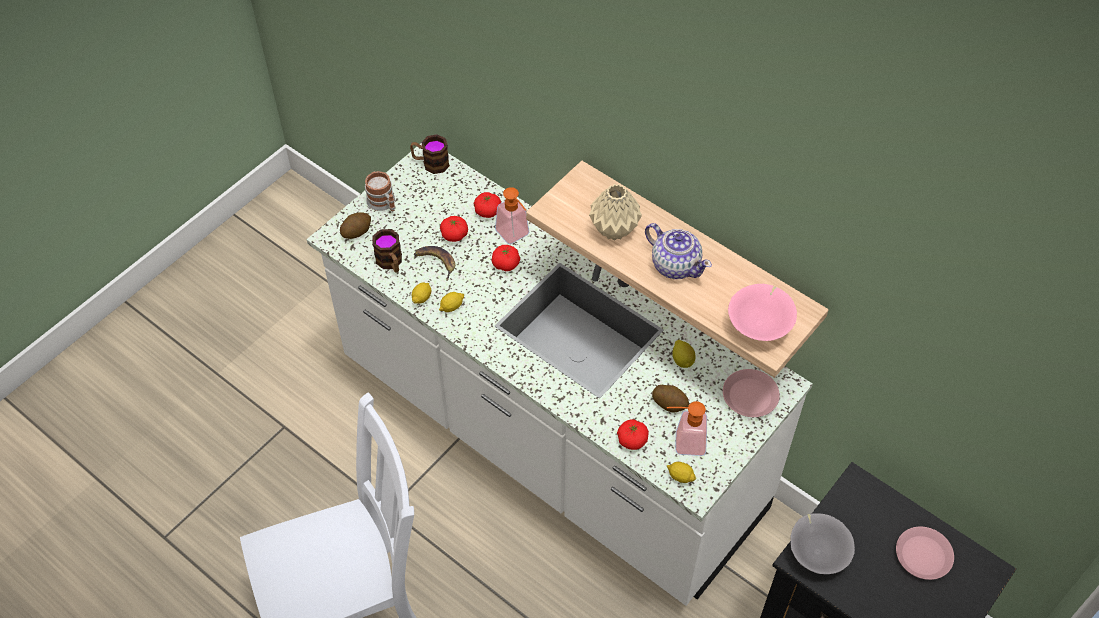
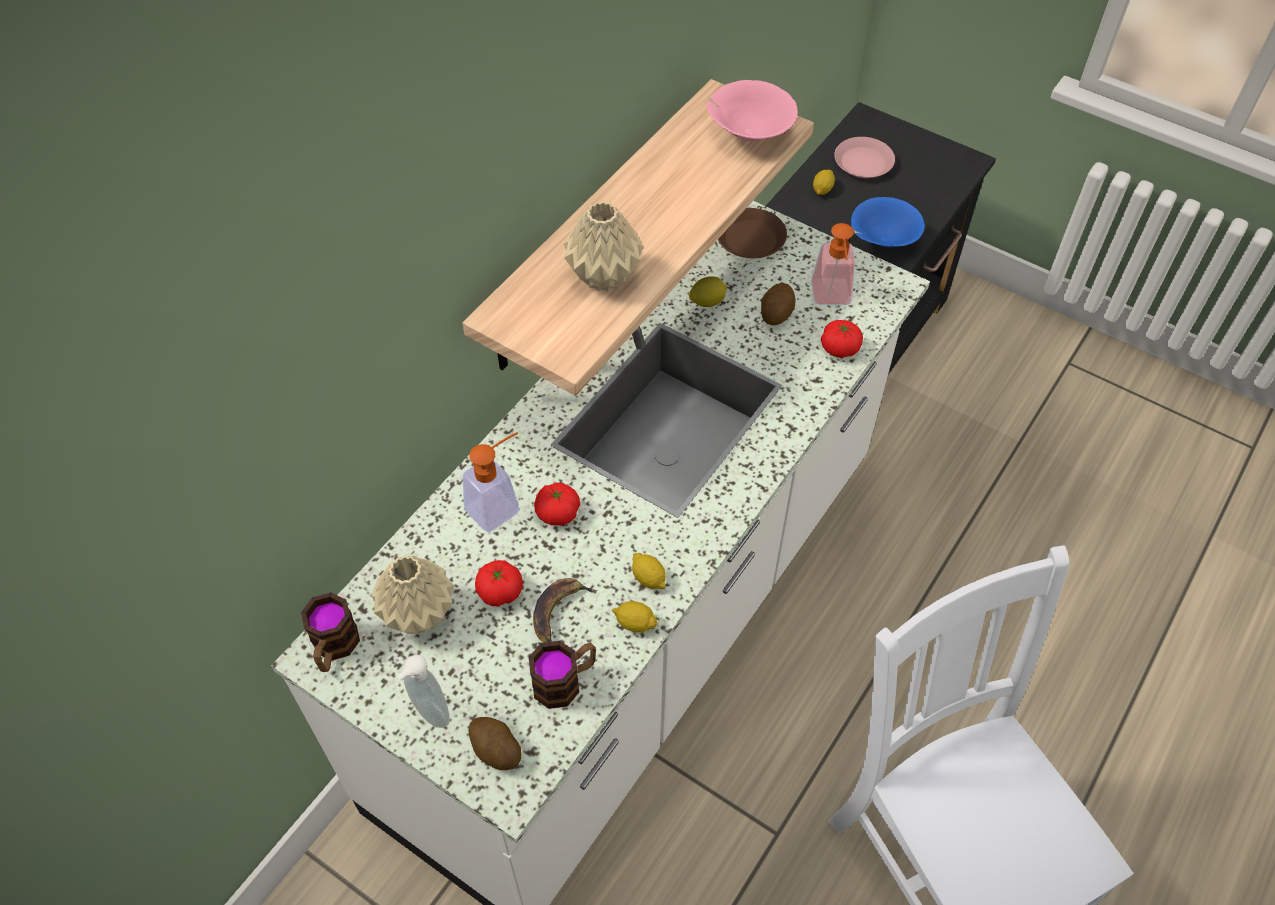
camera: 95 degrees left, 0 degrees up
(383, 203) = (429, 714): mug -> soap dispenser
(445, 198) = (417, 614): none -> beige vase
(487, 211) = (448, 548): tomato -> none
(675, 265) = (661, 212): teapot -> none
(680, 476) = (880, 301): lemon -> lemon (822, 189)
(750, 396) = (750, 239): pink plate -> brown plate
(817, 552) = (881, 241): grey bowl -> blue bowl

